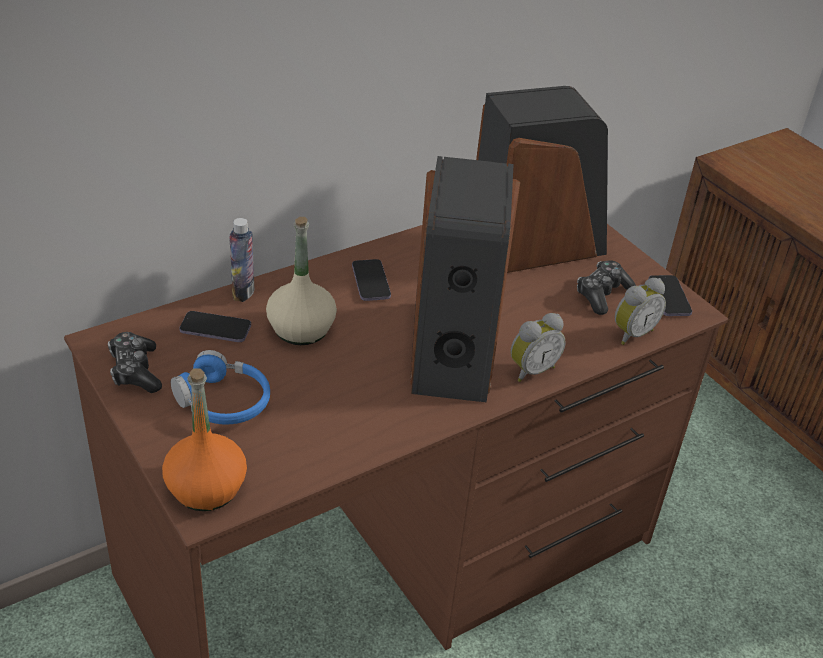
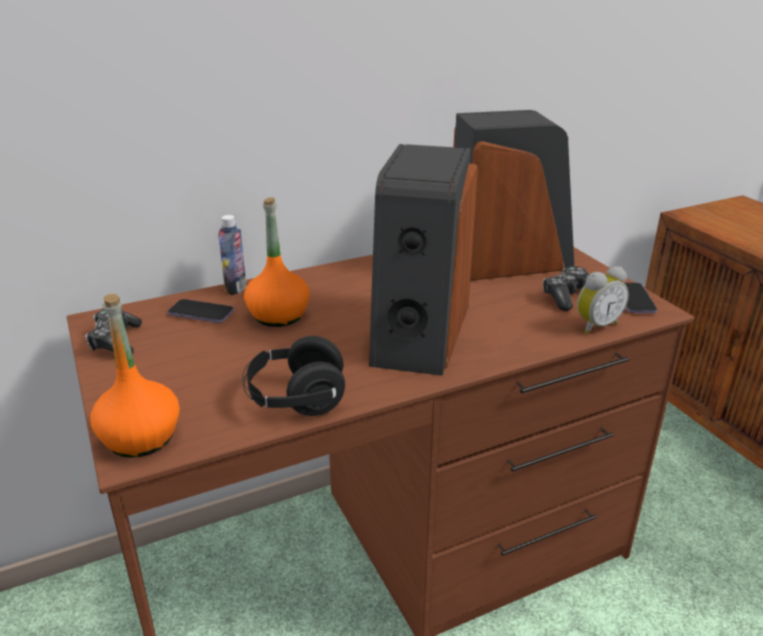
camera: 10 degrees right, 10 degrees down
(223, 402) = (186, 367): blue headphones -> none
(301, 329) = (278, 315): beige bottle -> orange bottle
(347, 437) = (295, 399): none -> black headphones
(371, 282) = (352, 284): phone -> none
(531, 370) = (491, 351): alarm clock -> none

